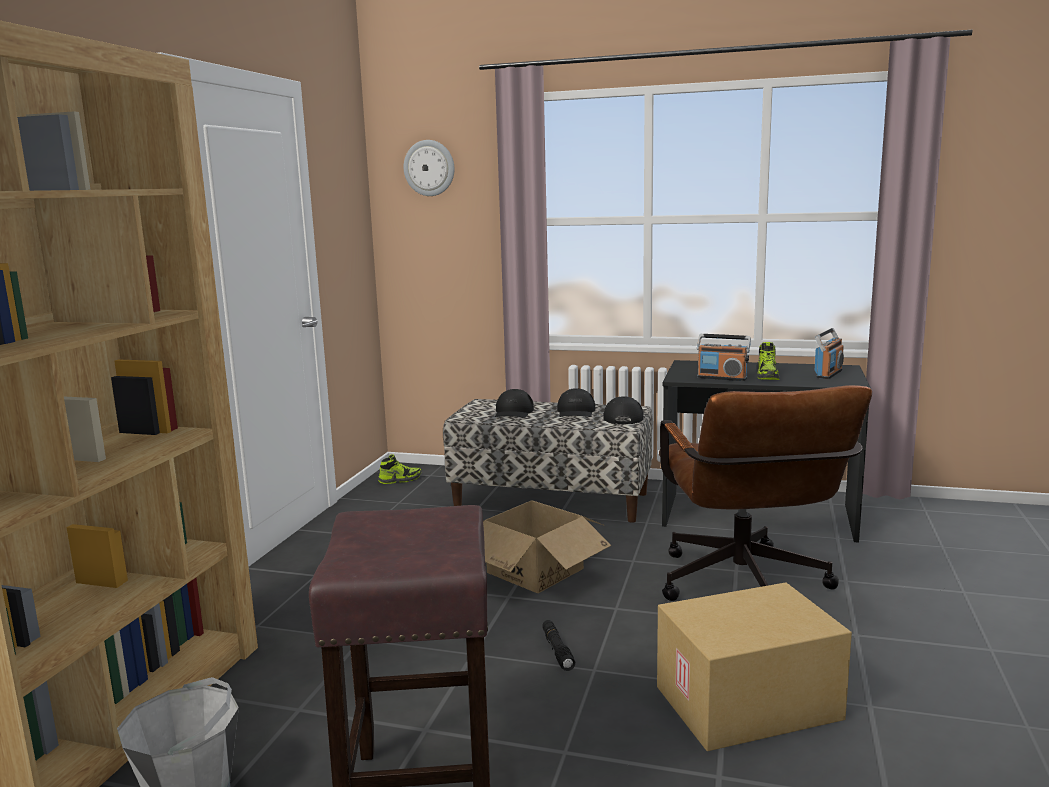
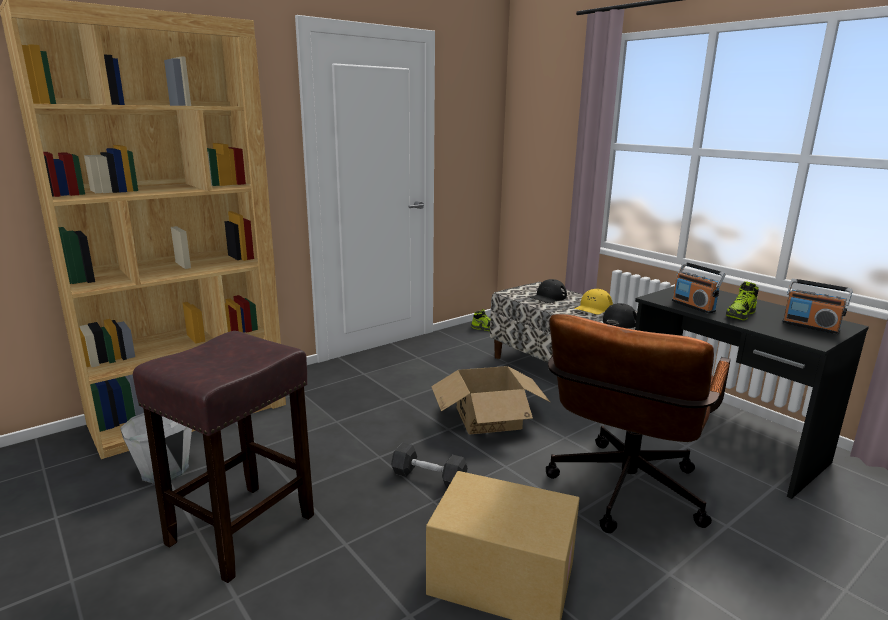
camera: 35 degrees right, 5 degrees up
(429, 168) = (541, 97): wall clock -> none
(557, 650) = (429, 477): black flashlight -> grey dumbbell
(576, 412) = (593, 308): black cap -> yellow cap
(828, 374) = (810, 326): radio -> radio turned 60 degrees clockwise

